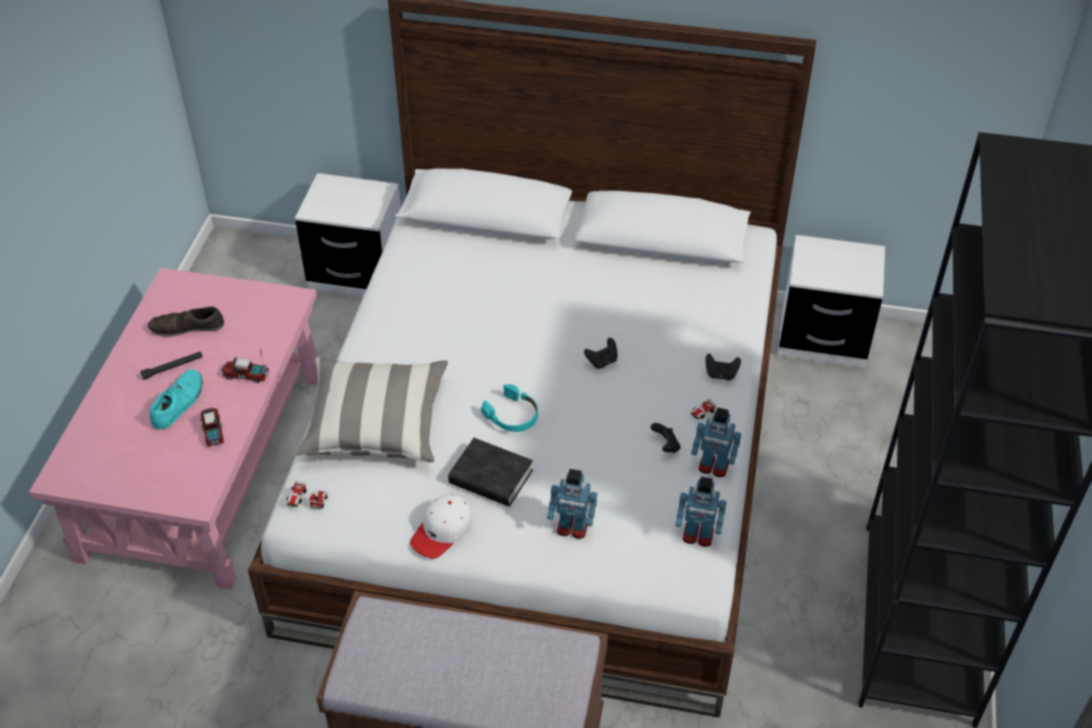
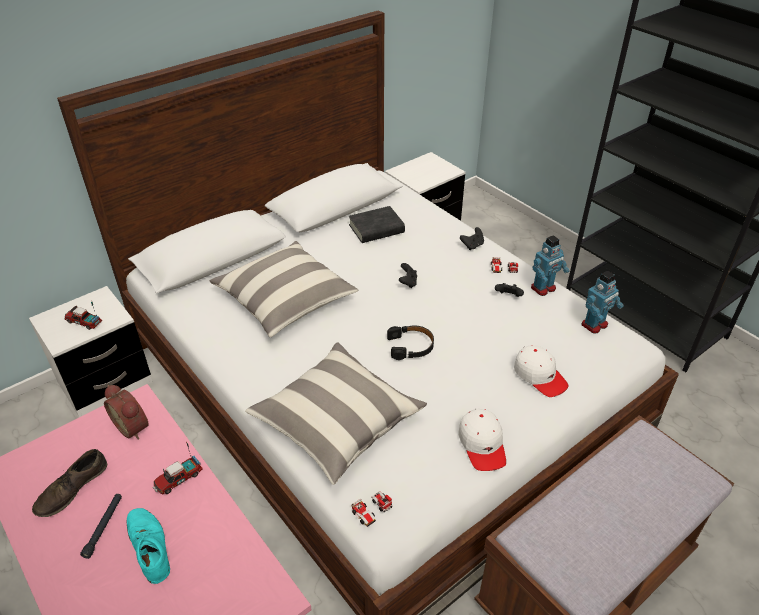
camera: 50 degrees left, 5 degrees down
(213, 430) = (211, 539): toy truck -> toy truck (83, 322)
(268, 315) = (134, 426): none -> alarm clock
(484, 298) = (285, 300): none -> pillow
(491, 477) = (456, 389): black book -> black book (376, 229)
(512, 415) = (411, 346): turquoise headphones -> black headphones
(572, 528) = (540, 375): toy robot -> white cap

